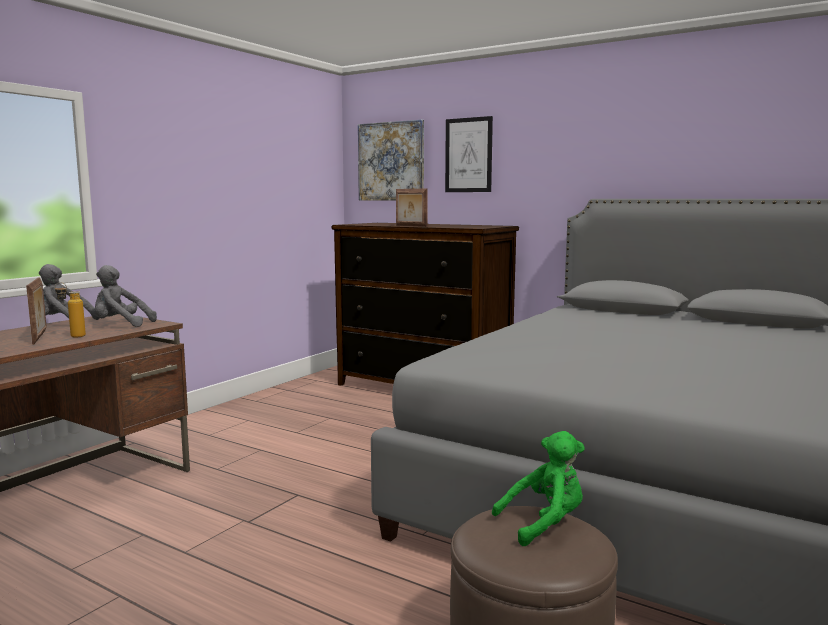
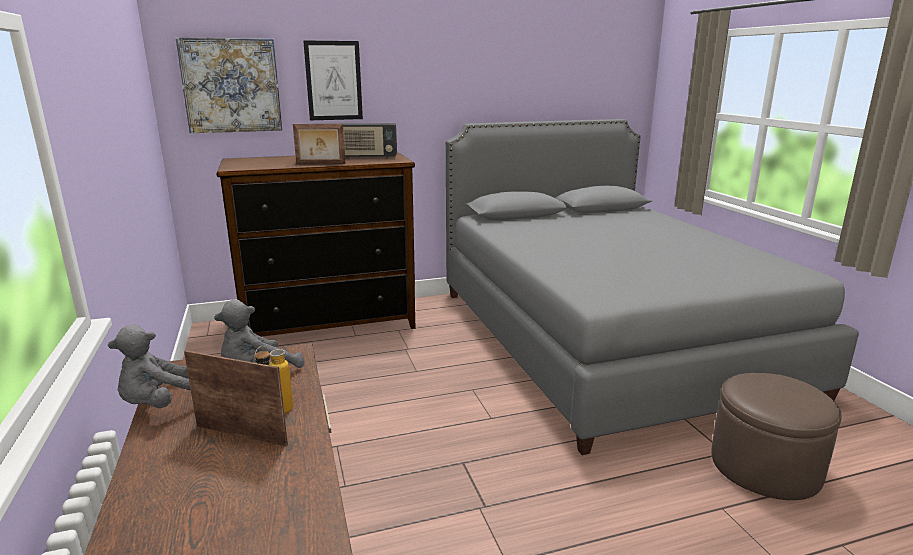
camera: 50 degrees left, 10 degrees up
(468, 226) = (368, 157): none -> radio
(544, 524) = (768, 383): green plush toy -> none

